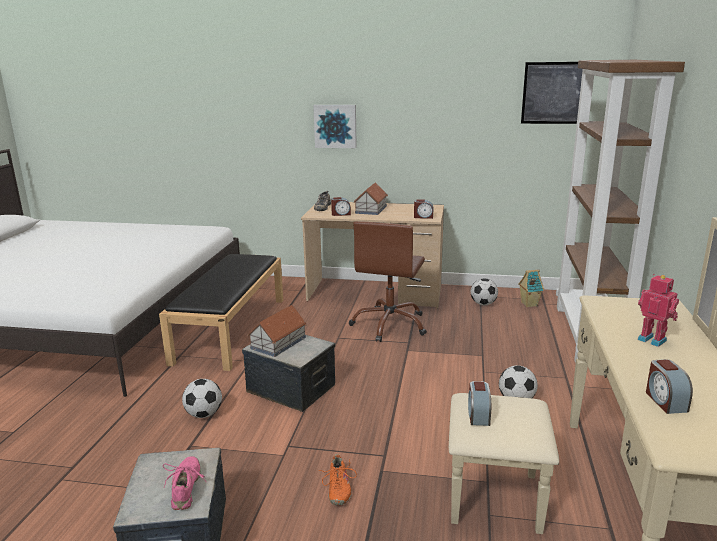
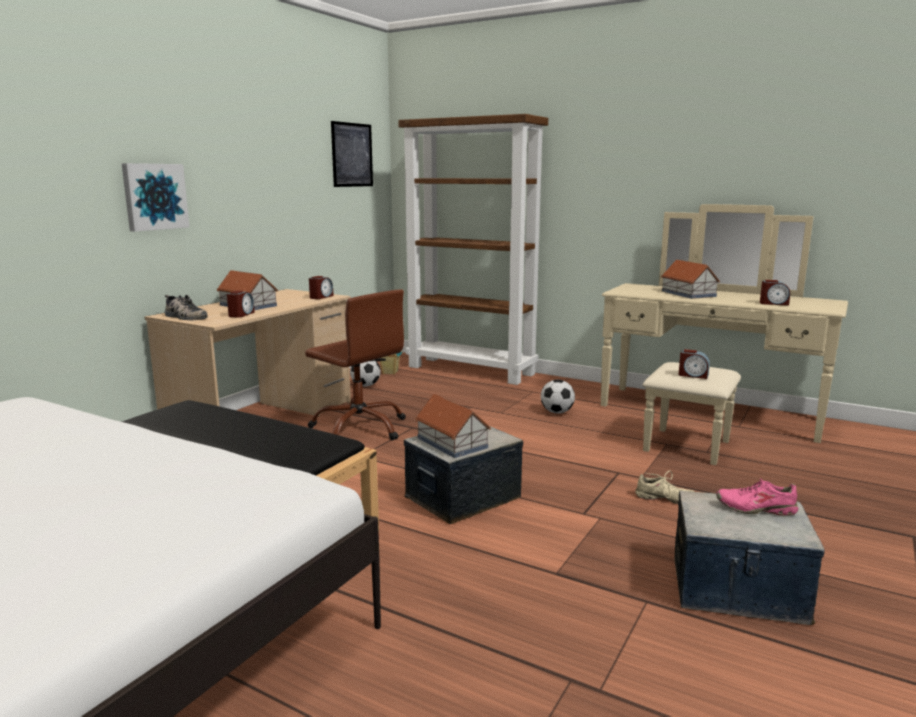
camera: 70 degrees left, 5 degrees down
(204, 414) = (485, 559): football -> none
(338, 489) = (664, 499): orange shoe -> beige shoe
(652, 339) = (688, 294): toy robot -> toy house

